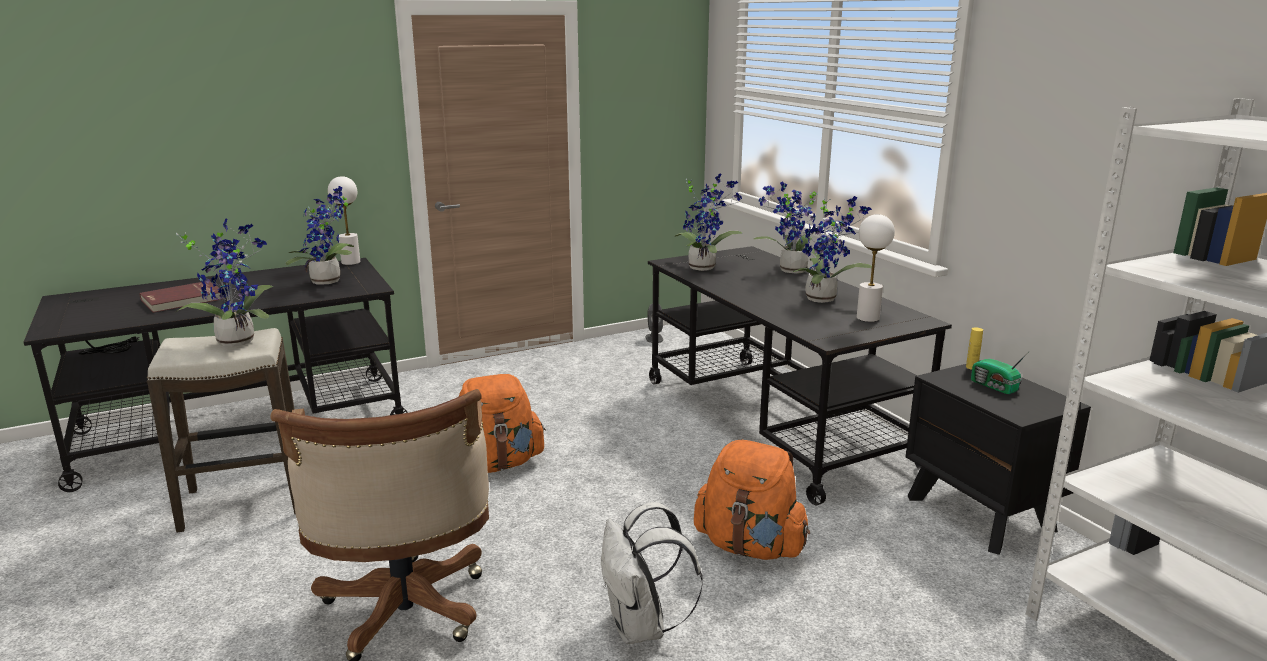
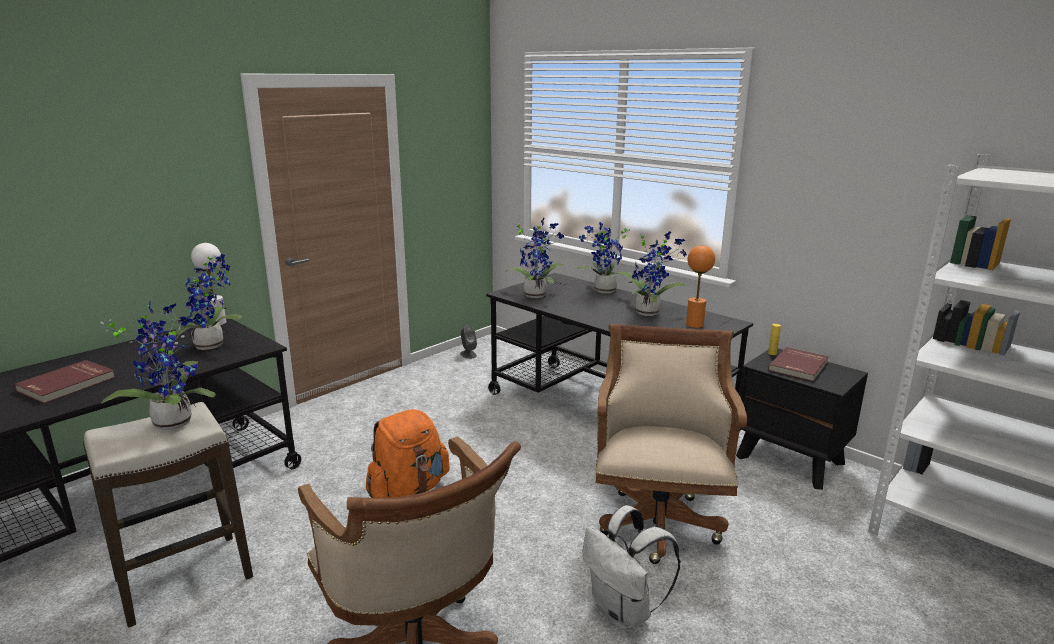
camera: 20 degrees left, 0 degrees up
(750, 546) = (657, 521): orange backpack -> office chair
(868, 318) = (695, 325): white table lamp -> orange table lamp
(994, 387) = (799, 366): radio -> red book

